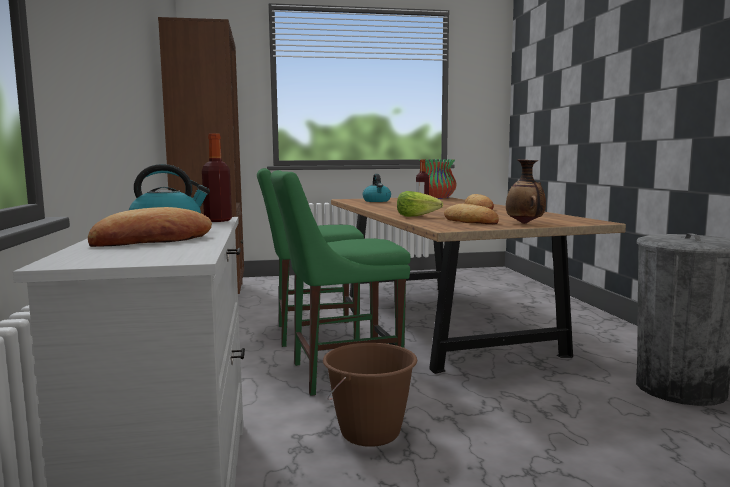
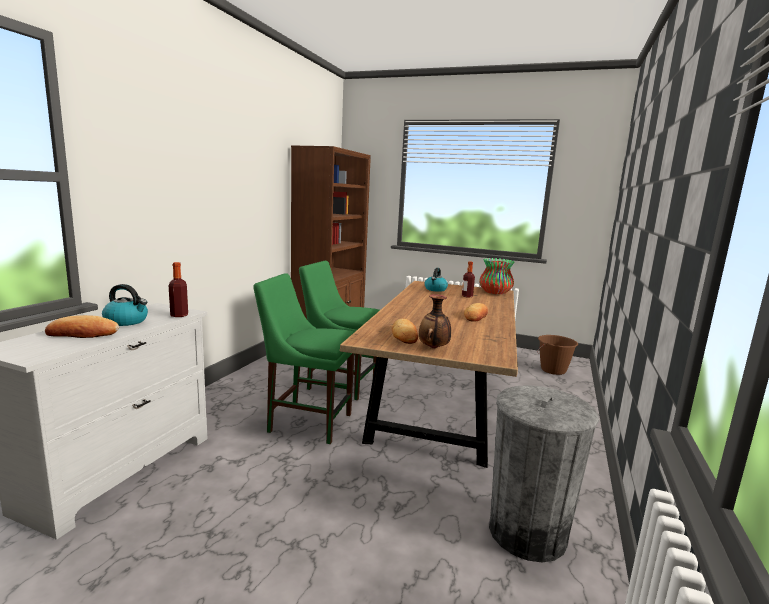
camera: 30 degrees right, 5 degrees up
(370, 433) = (256, 472): brown bucket -> brown bucket (553, 370)
(417, 216) = (392, 319): lettuce -> none

